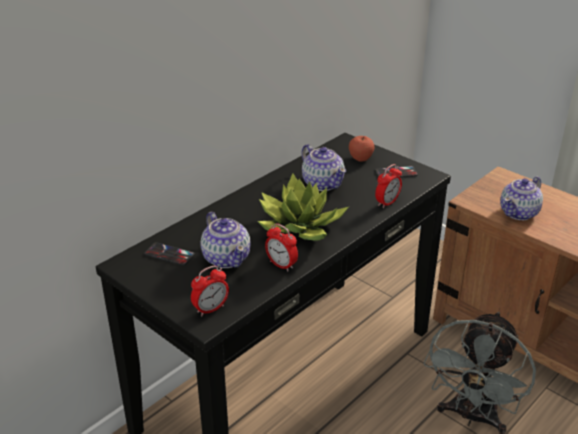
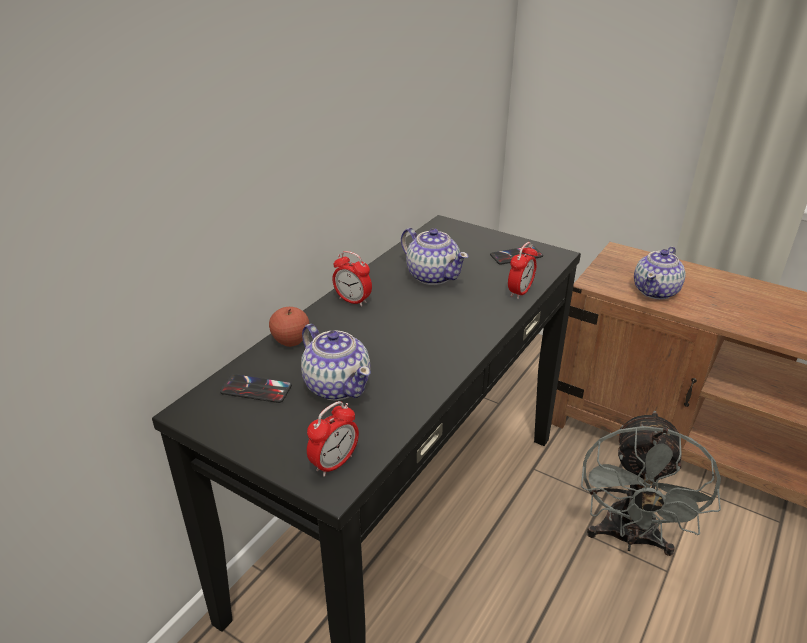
camera: 10 degrees left, 0 degrees up
(281, 265) = (414, 387): alarm clock -> alarm clock (353, 301)
(300, 227) = (423, 333): potted plant -> none
(360, 158) = (468, 242): apple -> apple (291, 341)

